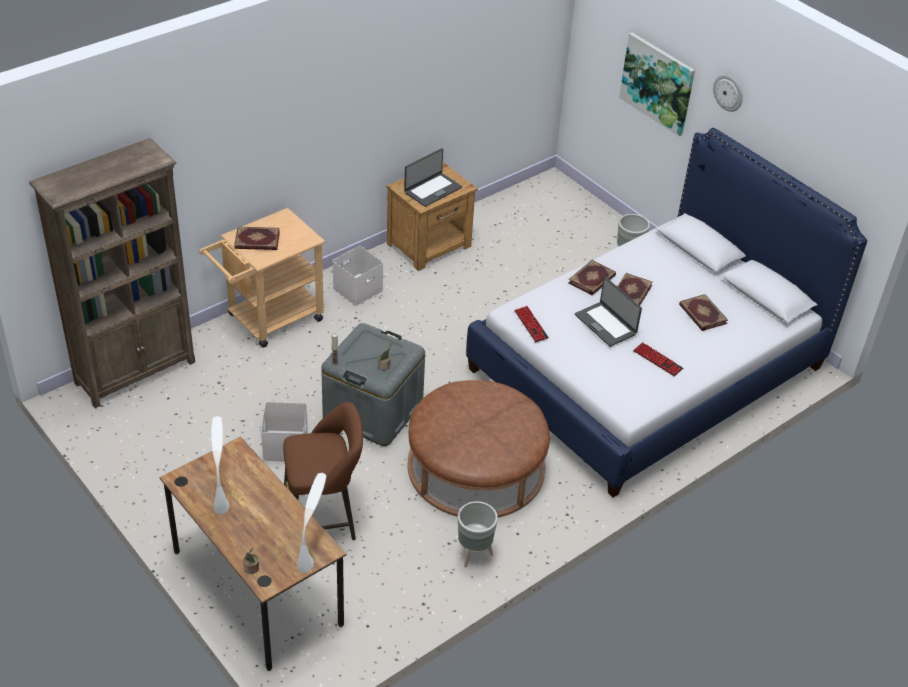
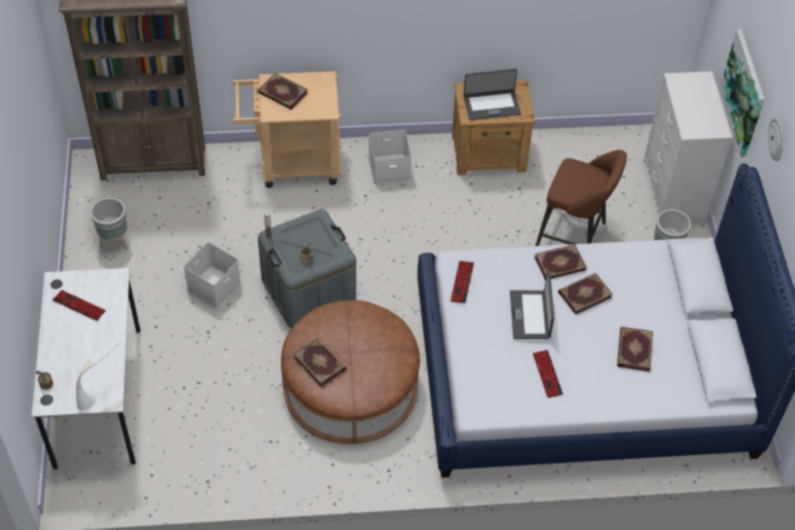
camera: 35 degrees right, 10 degrees up
(221, 489) = (79, 306): white table lamp -> keyboard
(257, 587) = (98, 396): brown desk -> white desk
(324, 518) = (193, 366): brown stool -> brown stool (575, 236)
(463, 443) = (320, 362): none -> book
(473, 554) = (281, 462): grey planter -> grey planter (114, 242)
(594, 215) = (674, 191): none -> white dresser

